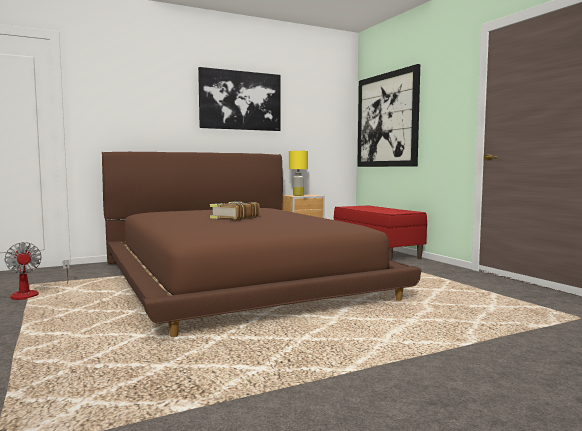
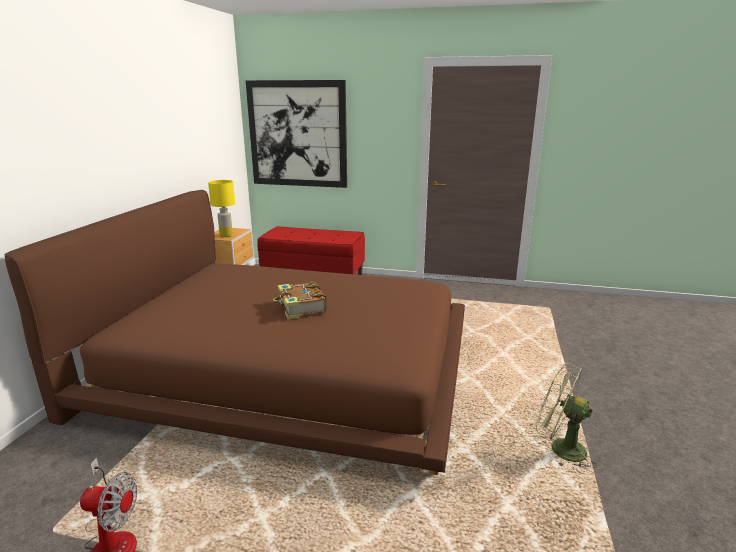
camera: 50 degrees left, 15 degrees up
(240, 100) = (147, 122): picture -> none
(283, 371) = (559, 448): none -> green fan

